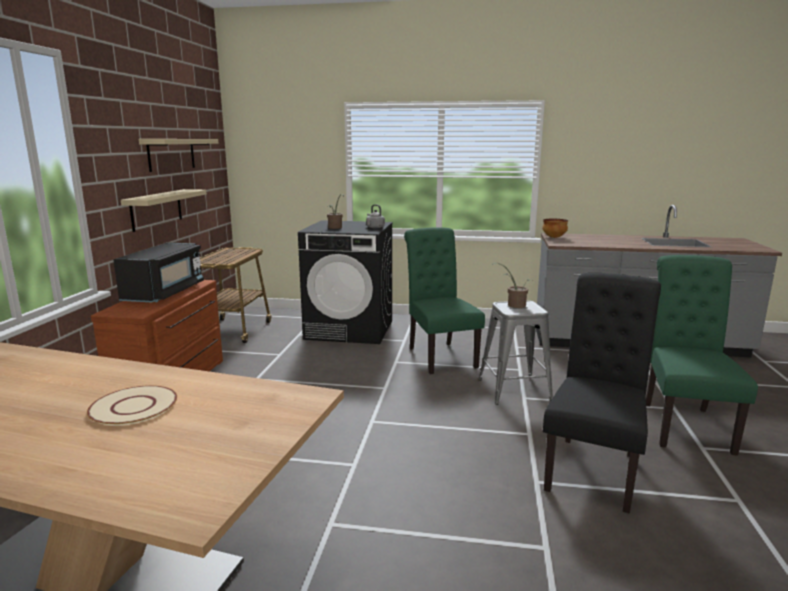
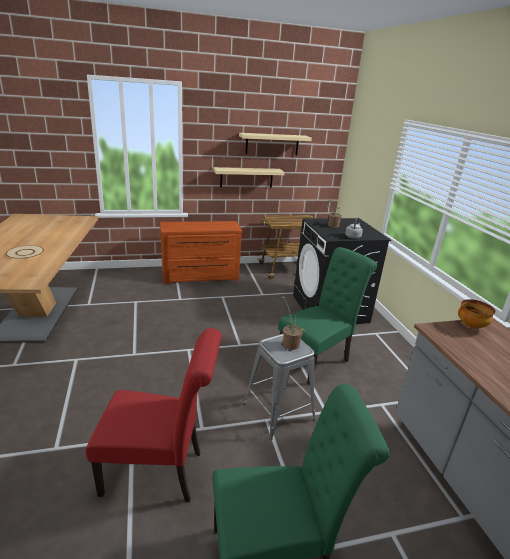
camera: 65 degrees right, 10 degrees up
(165, 293) = (205, 225): black microwave -> none
(593, 468) = (159, 472): black chair -> red chair

